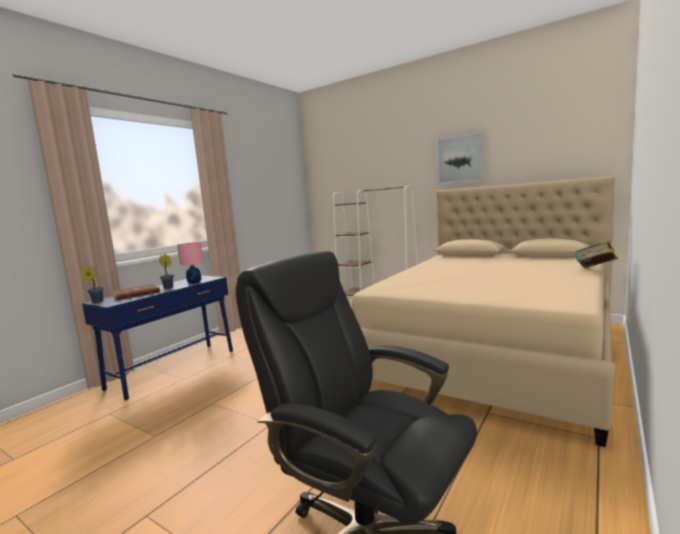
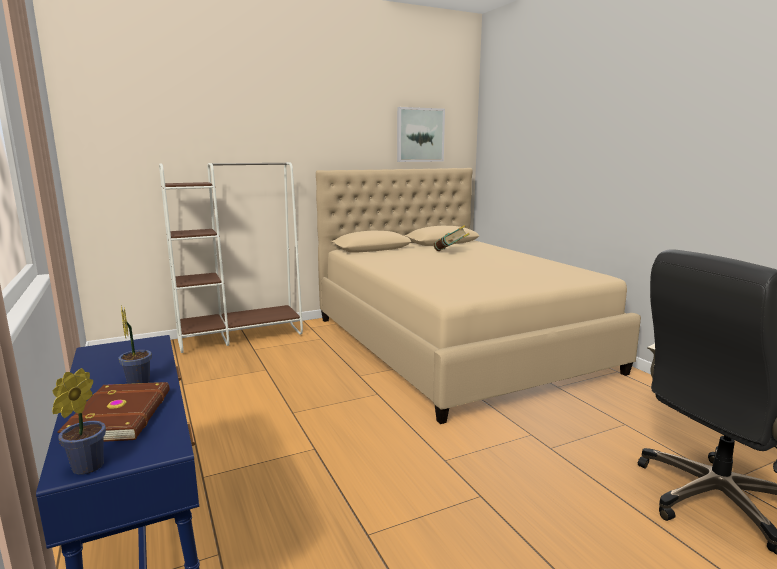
camera: 60 degrees left, 5 degrees up
(194, 282) = (152, 359): pink table lamp -> none
(460, 159) = (337, 133): picture -> picture (420, 135)
(595, 270) = (519, 251): book -> book (450, 252)

